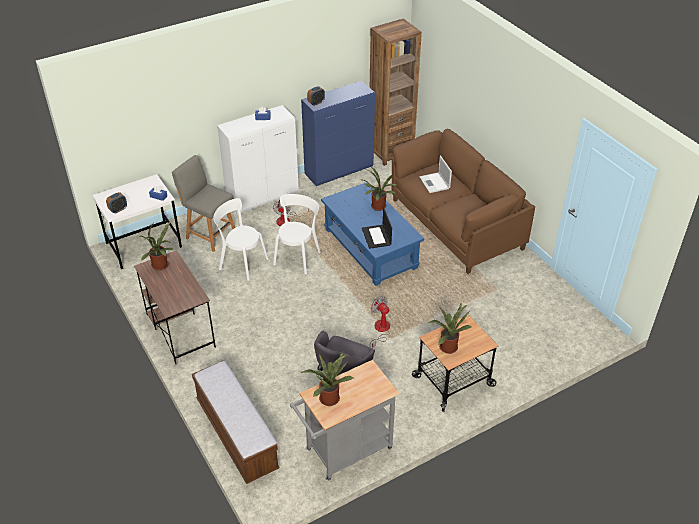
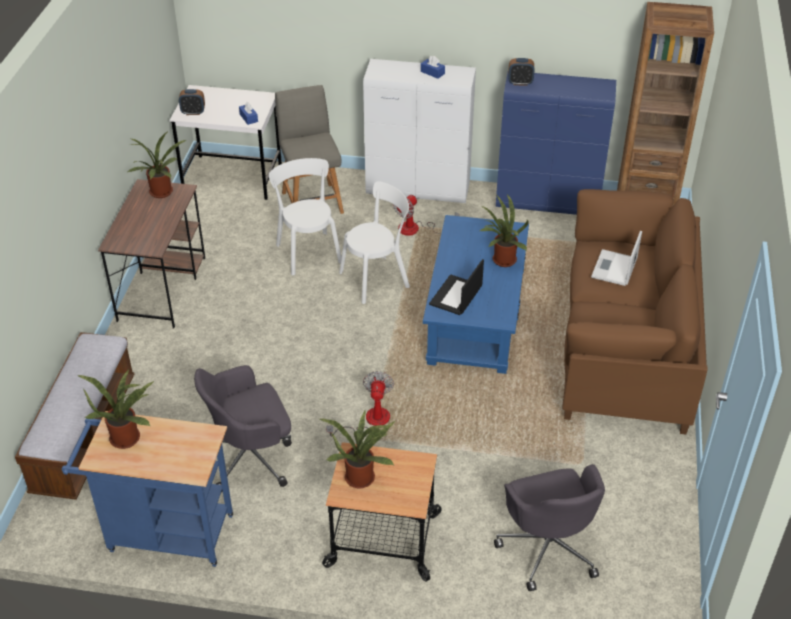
camera: 40 degrees right, 0 degrees up
(344, 452) = (163, 533): grey cart -> blue cart
(525, 335) = (548, 546): none -> grey office chair

